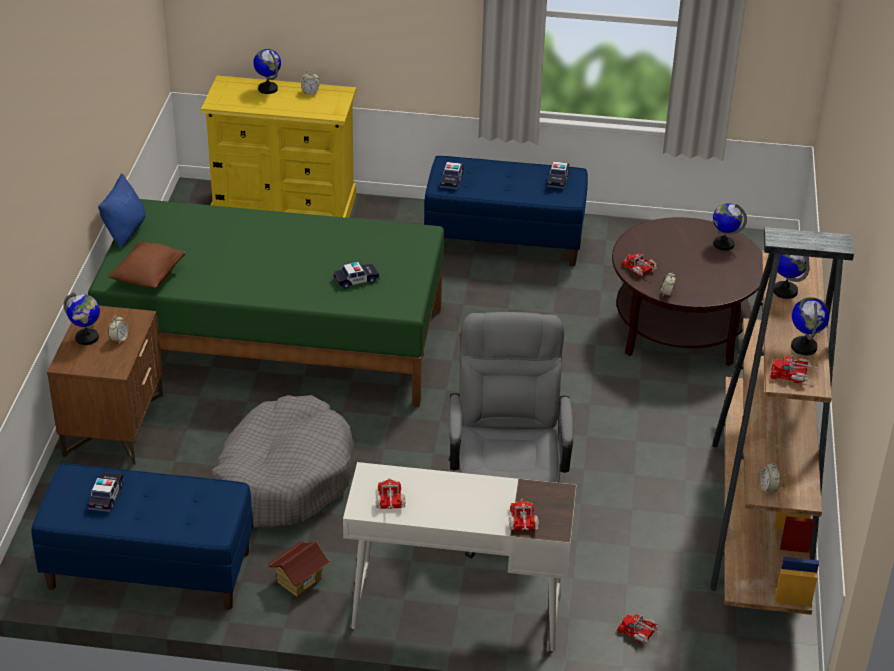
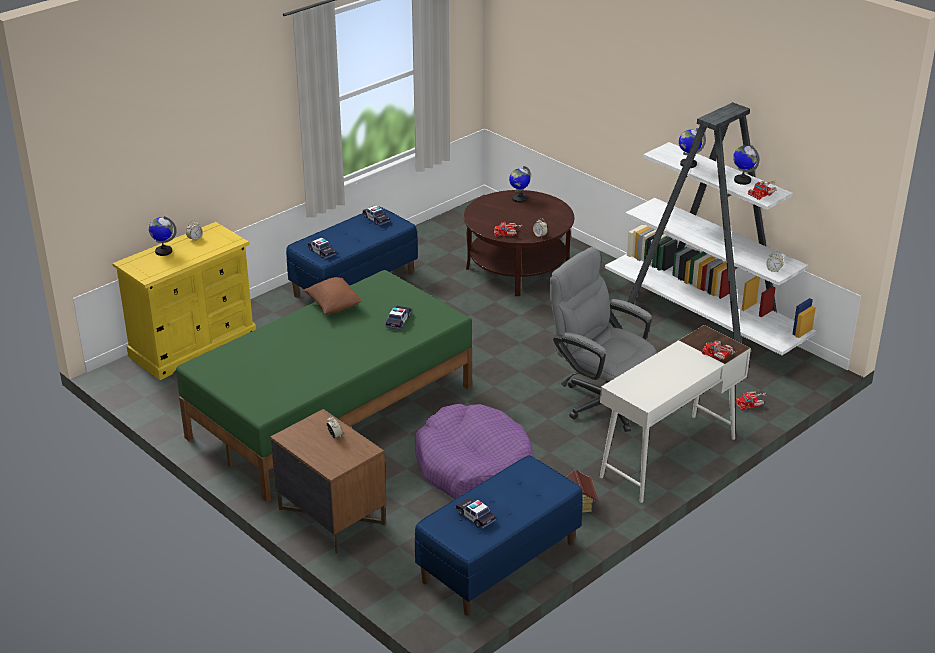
camera: 50 degrees left, 5 degrees down
(87, 338) = (315, 448): globe -> none
(125, 231) = (213, 385): blue pillow -> none
(148, 277) = (281, 396): brown pillow -> brown pillow (333, 306)
(283, 478) = (475, 468): grey dog bed -> purple dog bed
(390, 502) = (652, 390): toy truck -> none
(760, 520) = (704, 324): brown bookcase -> white bookcase

